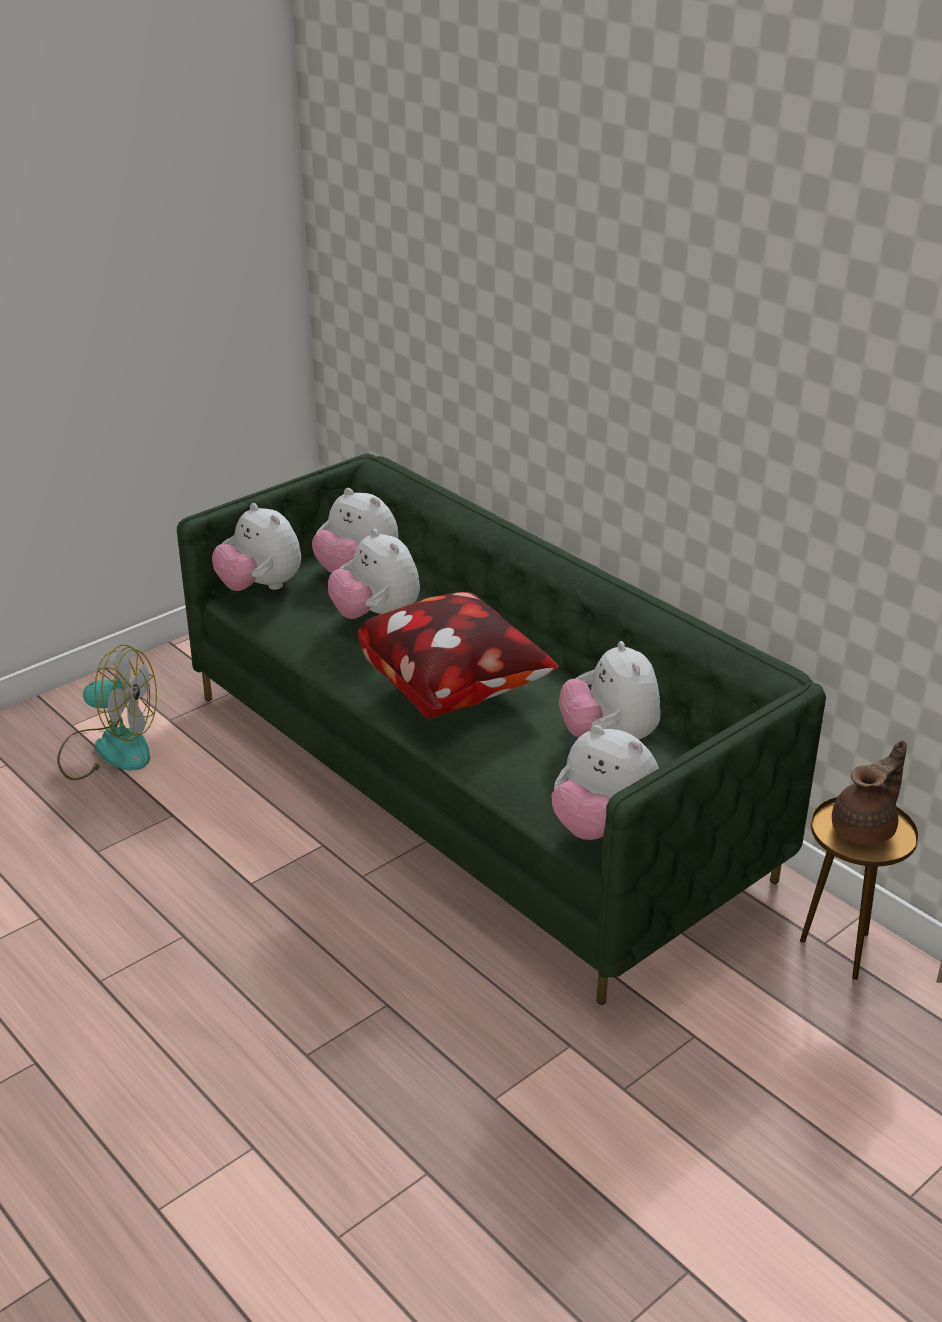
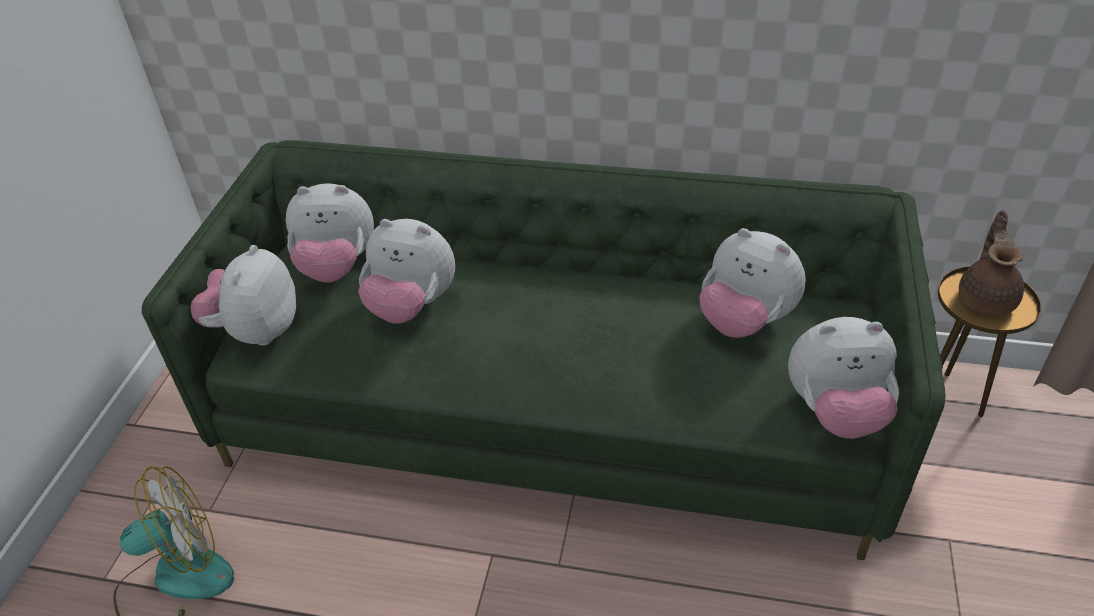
camera: 35 degrees left, 10 degrees up
(260, 587) = (256, 331): plush toy -> plush toy turned 90 degrees clockwise
(454, 688) = (565, 344): pillow -> none

